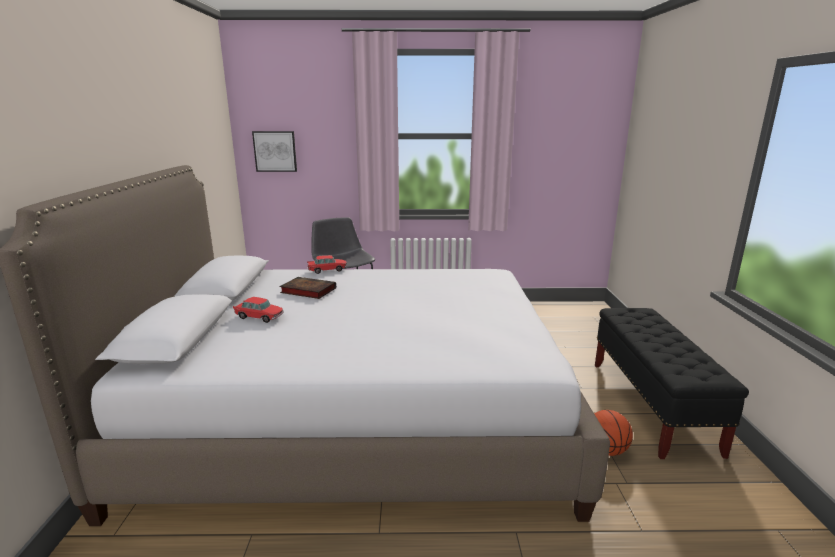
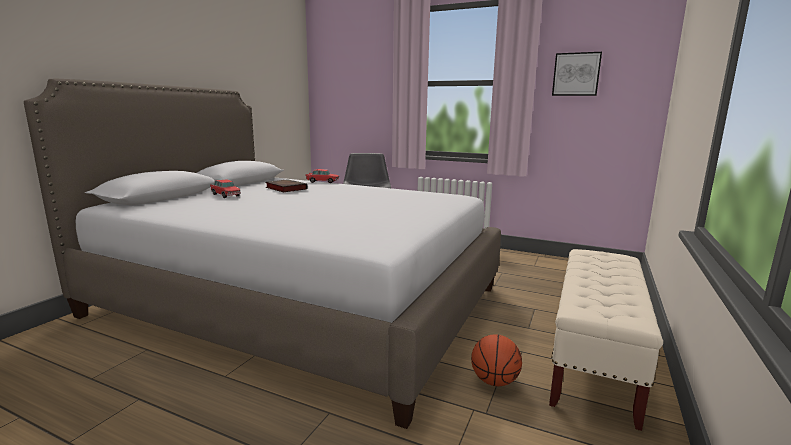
camera: 25 degrees right, 5 degrees down
(275, 151) = (336, 97): picture -> picture (576, 74)
(651, 406) = (594, 360): black bench -> beige bench

